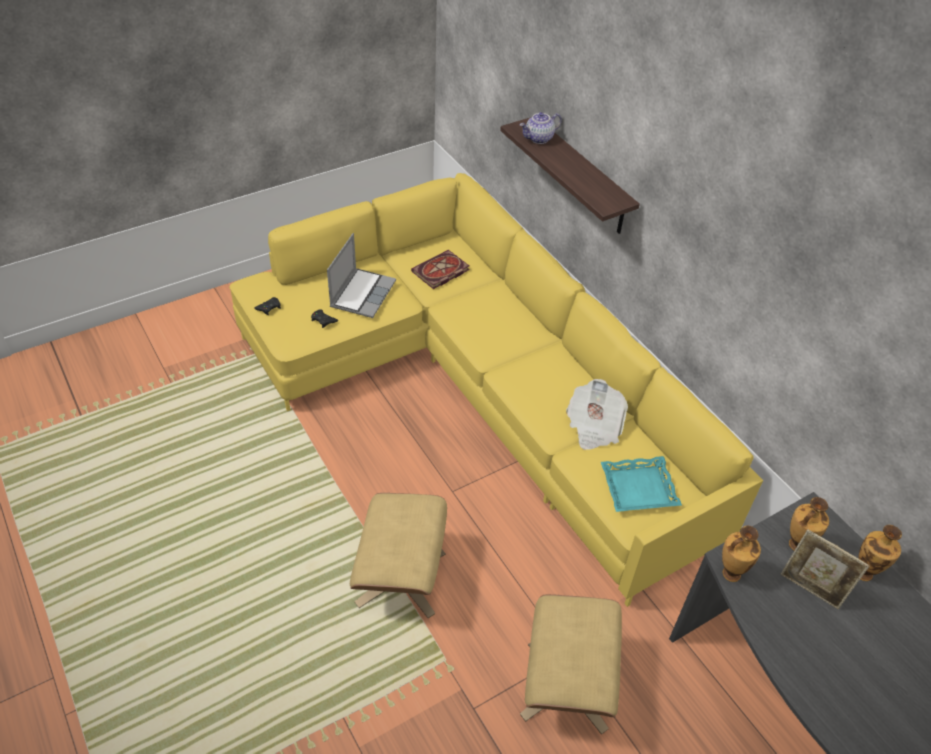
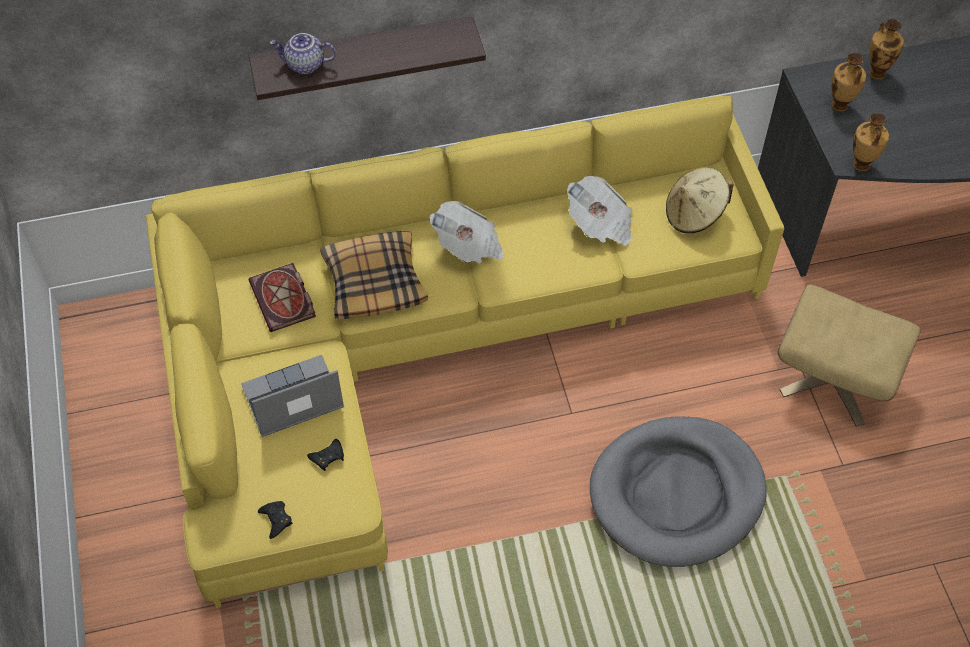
camera: 70 degrees left, 10 degrees up
(362, 293) = (292, 399): laptop -> laptop turned 60 degrees counterclockwise
(401, 578) = (676, 494): beige ottoman -> grey dog bed
(475, 311) = (374, 282): none -> pillow
(531, 353) = (468, 246): none -> newspaper
(539, 139) = (305, 65): teapot -> teapot turned 105 degrees clockwise
(638, 489) = (694, 214): turquoise tray -> beige hat
(811, 589) = (887, 116): picture frame -> none

